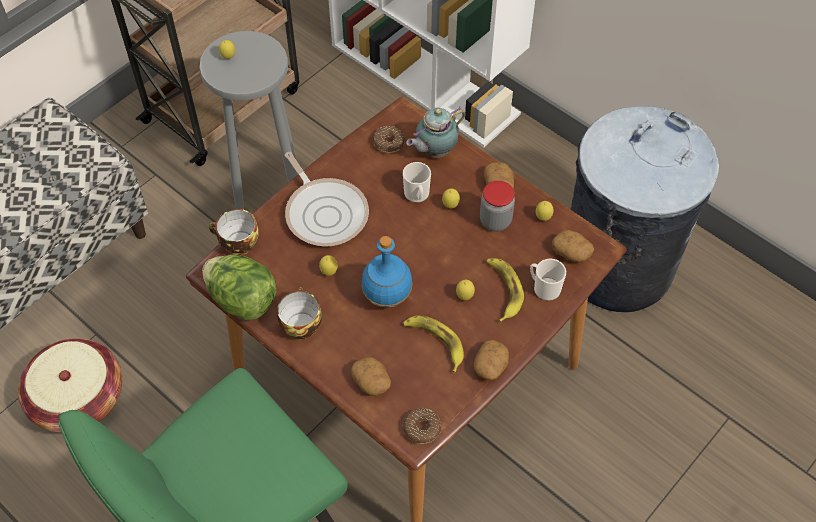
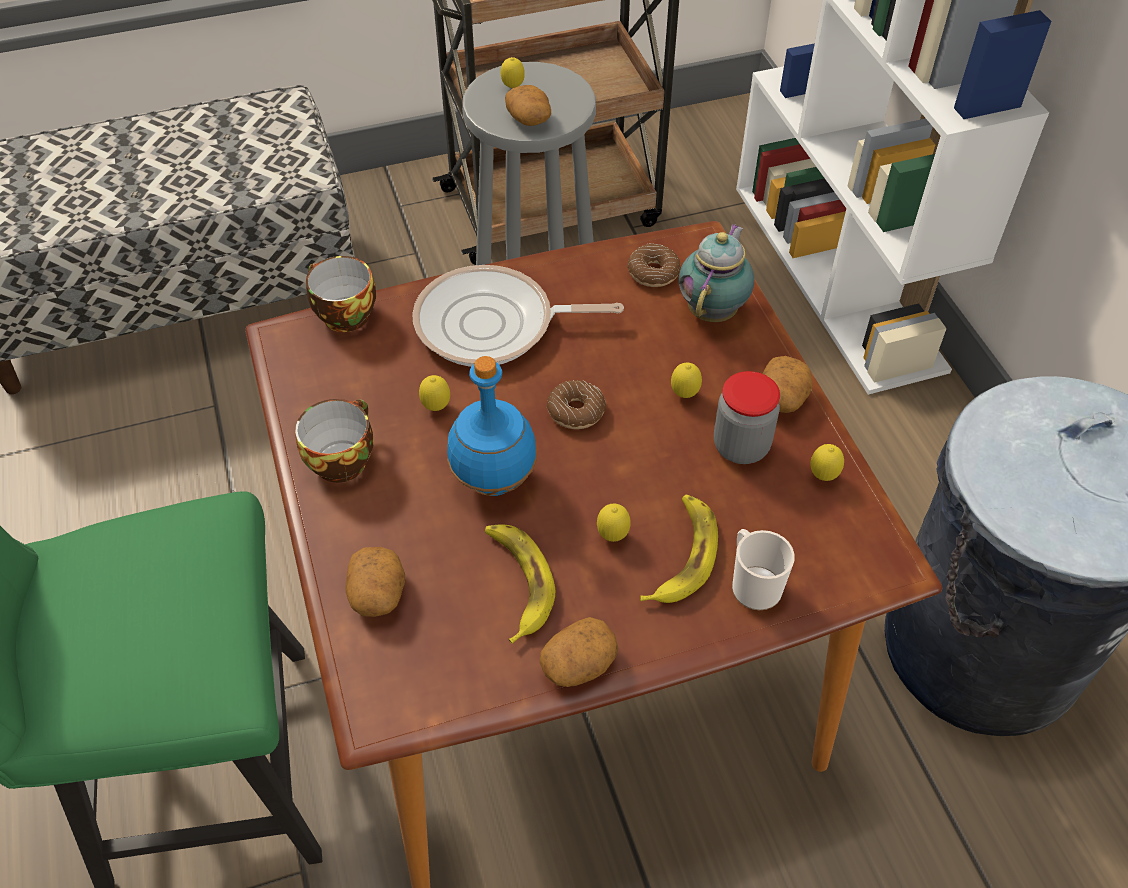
camera: 30 degrees right, 5 degrees down
(78, 398) = (139, 471): basket -> none
(243, 300) = (290, 390): lettuce -> none
(325, 212) = (493, 326): frying pan -> frying pan turned 90 degrees clockwise
(417, 195) = (644, 359): mug -> none
(422, 429) = (399, 706): donut -> donut (576, 411)
(434, 151) = (714, 310): teapot -> teapot turned 120 degrees clockwise
(571, 252) = (838, 550): potato -> potato (529, 119)

